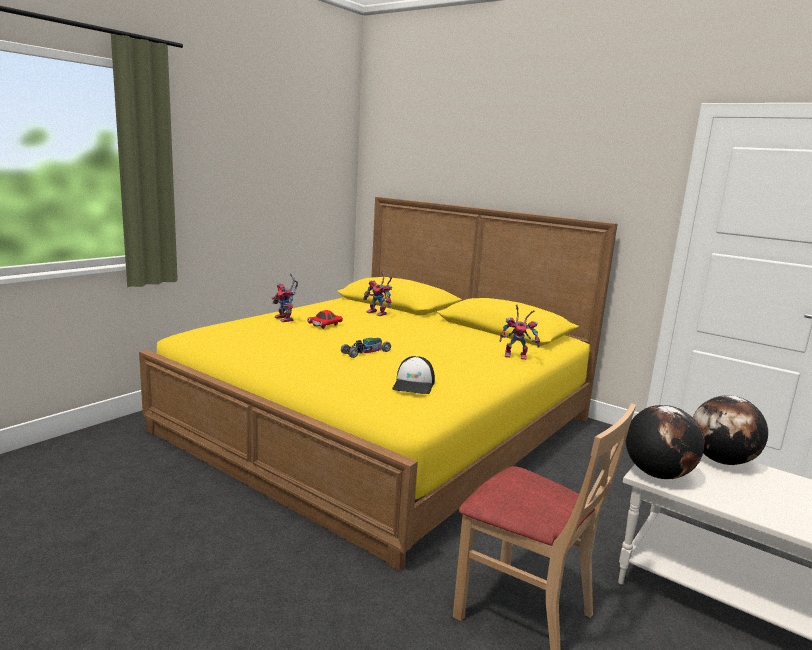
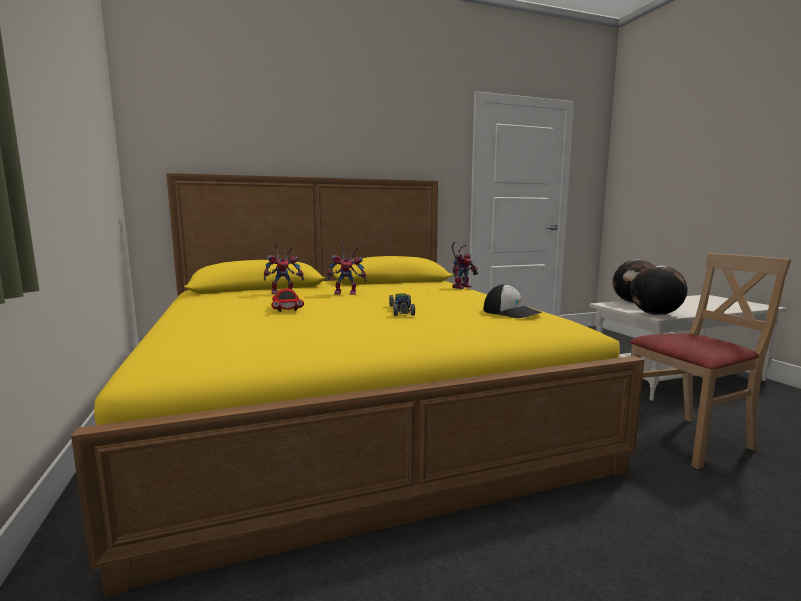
camera: 55 degrees left, 5 degrees down
(286, 319) = (227, 316): toy robot -> toy robot (347, 293)

